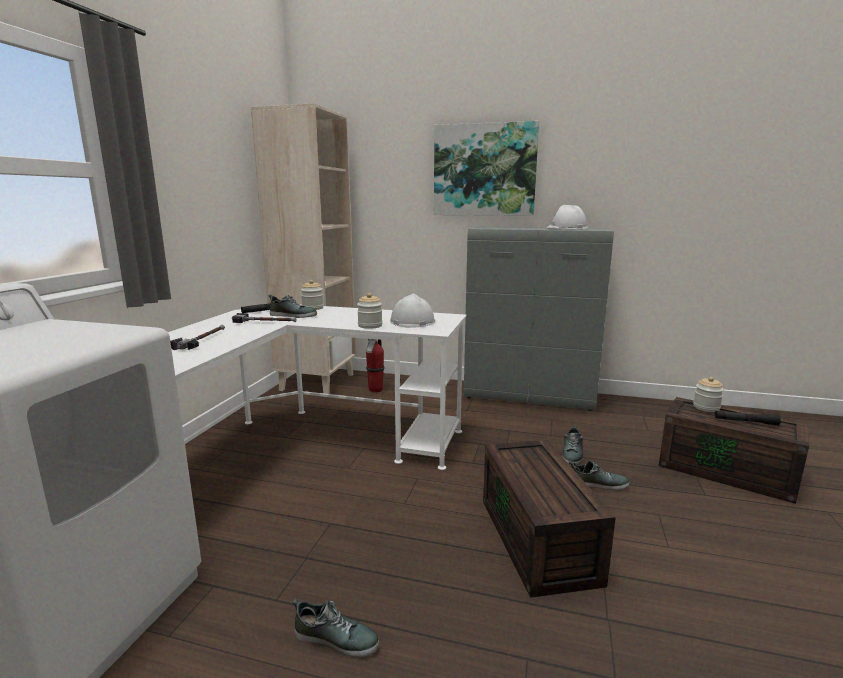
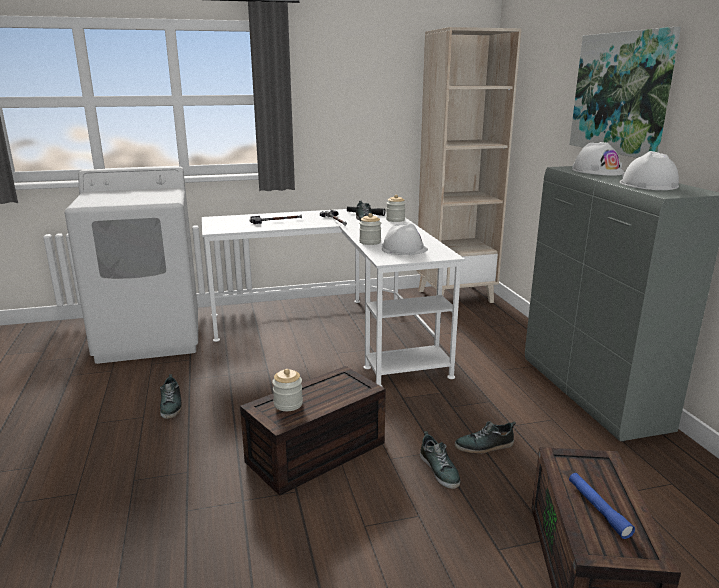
camera: 60 degrees right, 5 degrees up
(375, 390) = (477, 321): fire extinguisher -> none
(504, 227) = (597, 171): none -> white hard hat
(706, 407) = (608, 475): jar -> jar (288, 404)
(745, 422) = (598, 509): black flashlight -> blue flashlight

